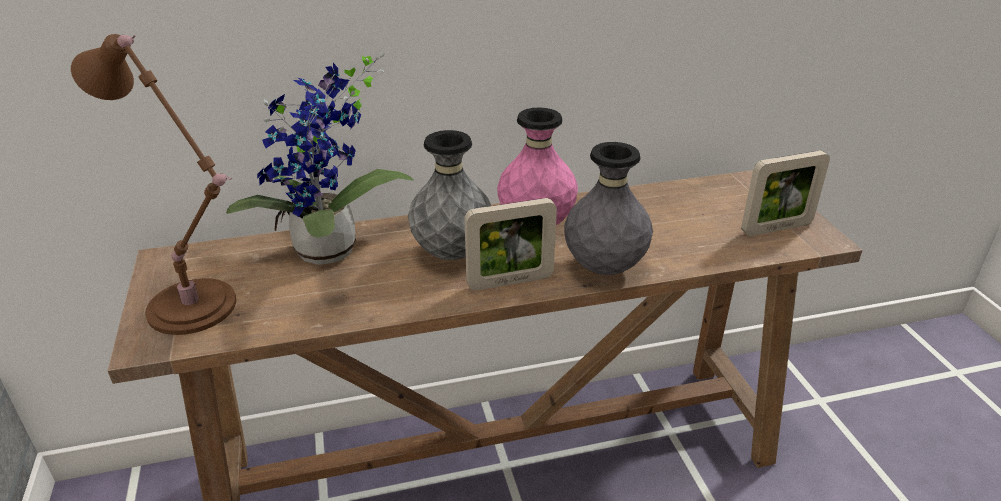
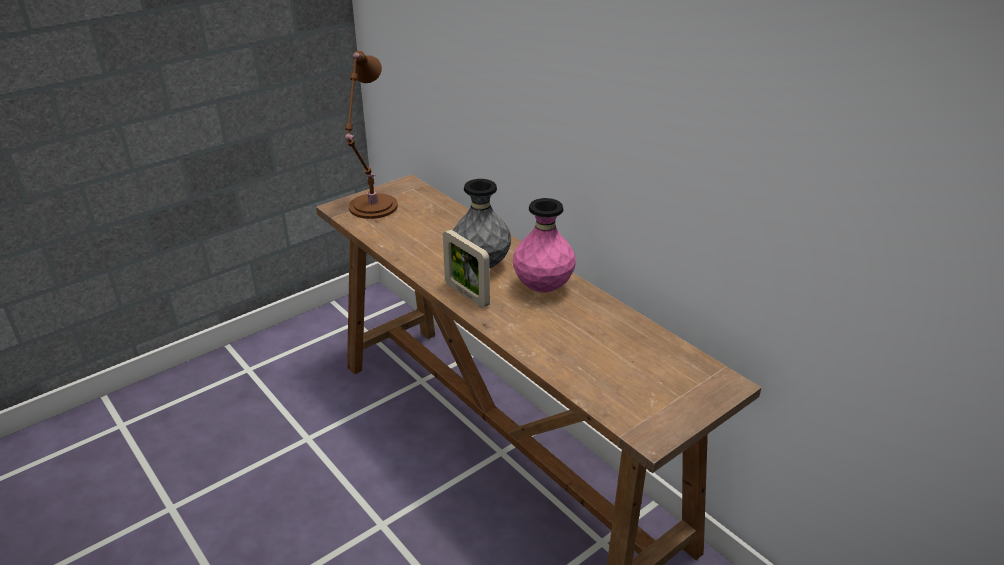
camera: 65 degrees right, 0 degrees up
(330, 254) = (448, 226): potted plant -> none
(604, 268) = (511, 328): grey vase -> none
(776, 228) = (645, 405): picture frame -> none

